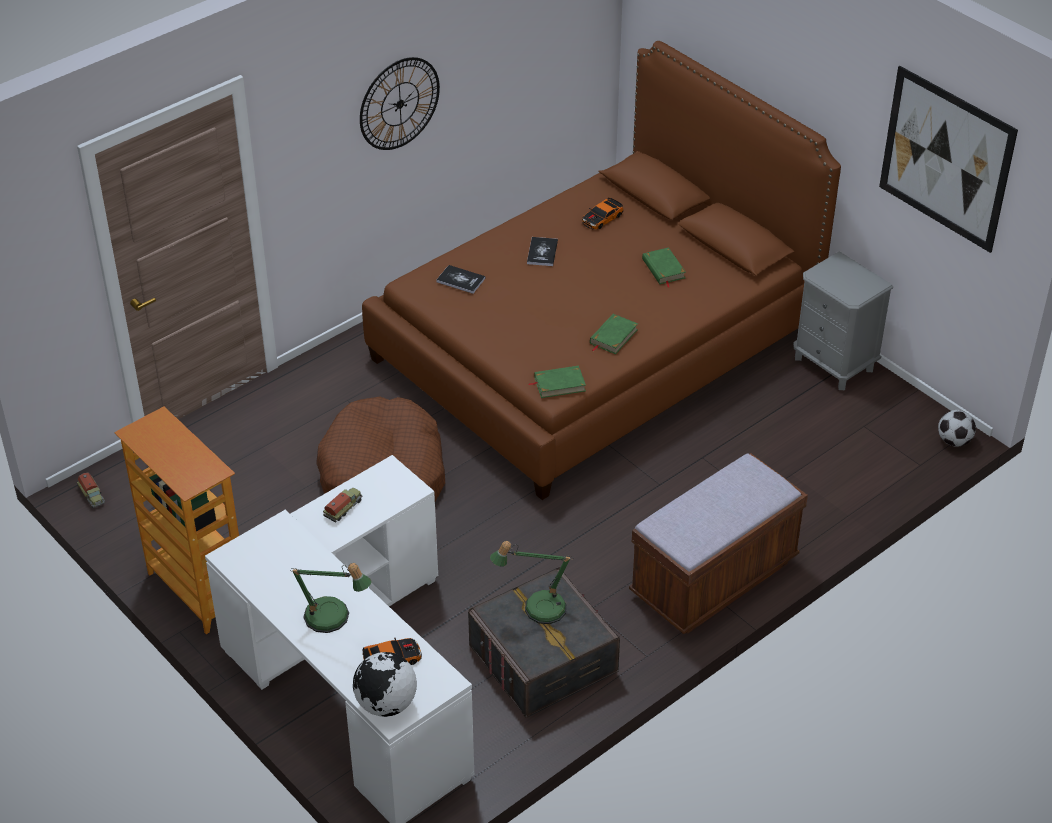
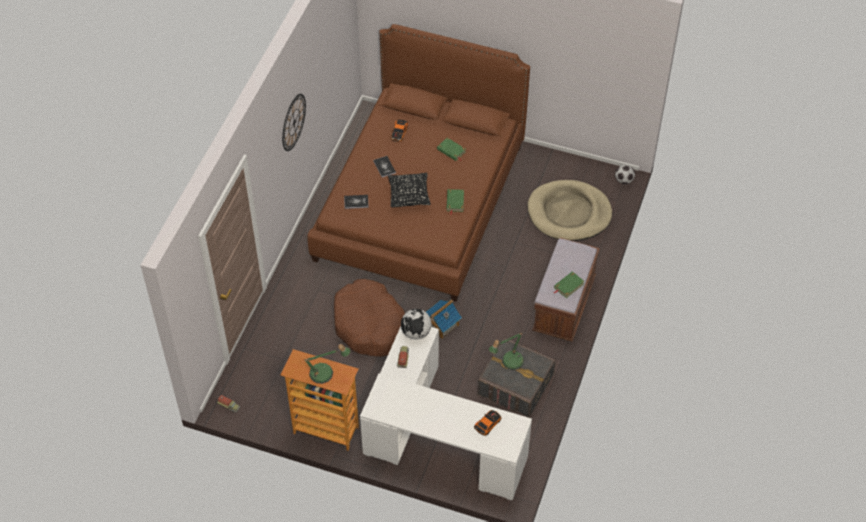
camera: 30 degrees left, 10 degrees up
(333, 619) = (446, 418): table lamp -> table lamp (325, 374)
(386, 704) = (502, 447): globe -> globe (416, 333)
(493, 522) = (441, 324): none -> toy house
(547, 304) = (409, 197): none -> black pillow
(559, 384) = (448, 241): green book -> green book (568, 286)
(824, 451) = (569, 213): none -> beige dog bed
(834, 364) = (542, 161): grey nightstand -> none
(946, 159) = (594, 50): picture -> none

